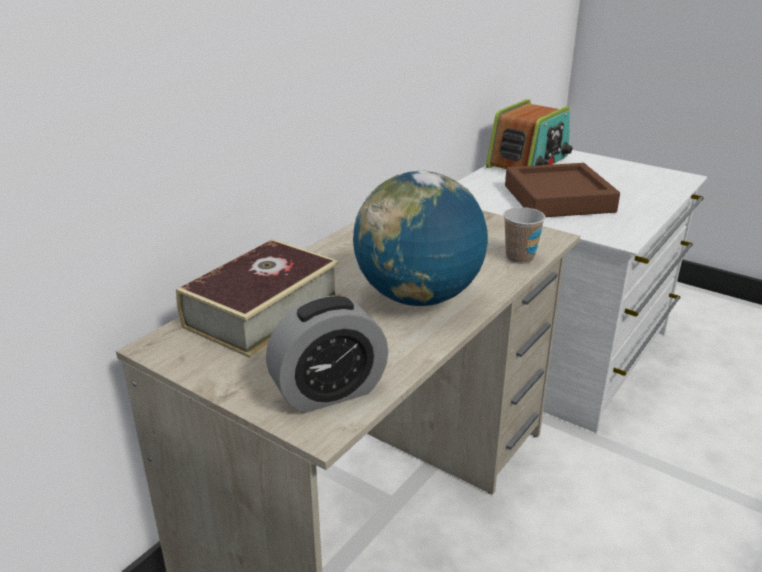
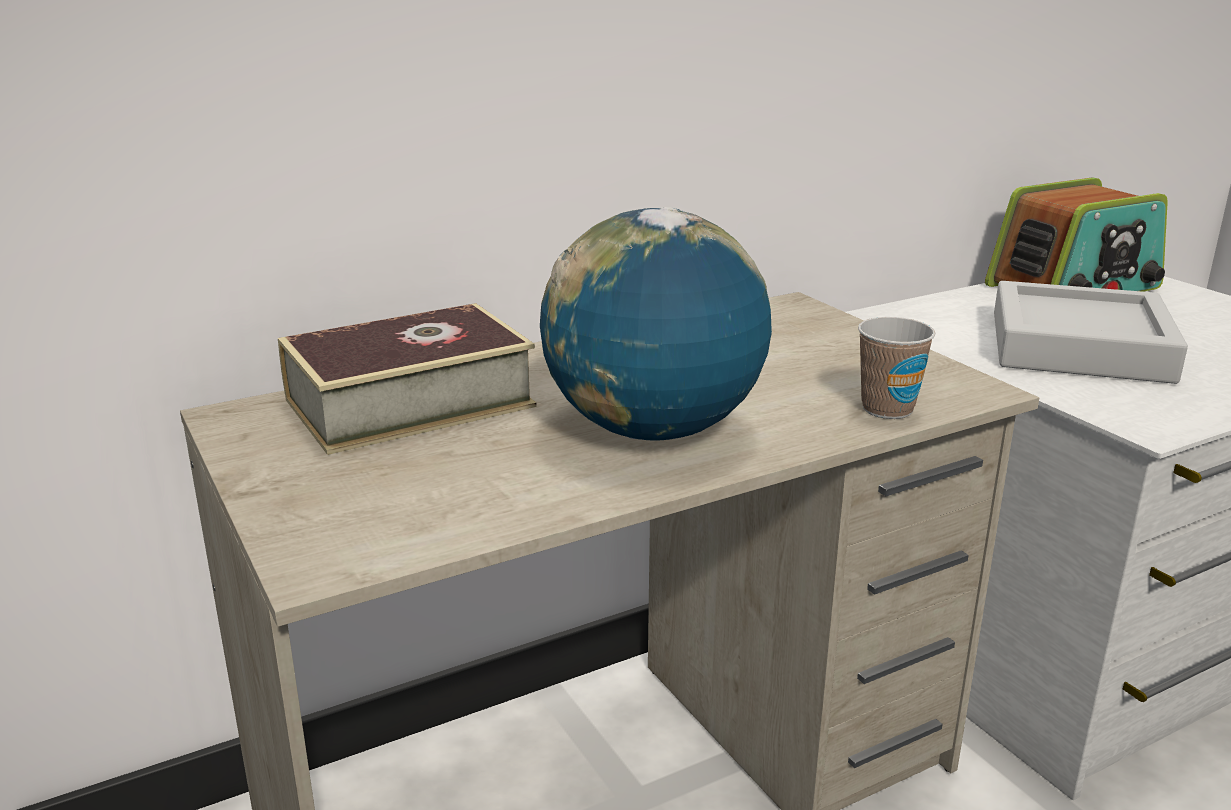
camera: 25 degrees right, 5 degrees down
(329, 392) = (382, 523): alarm clock -> none
(558, 199) = (1079, 347): brown tray -> grey tray

